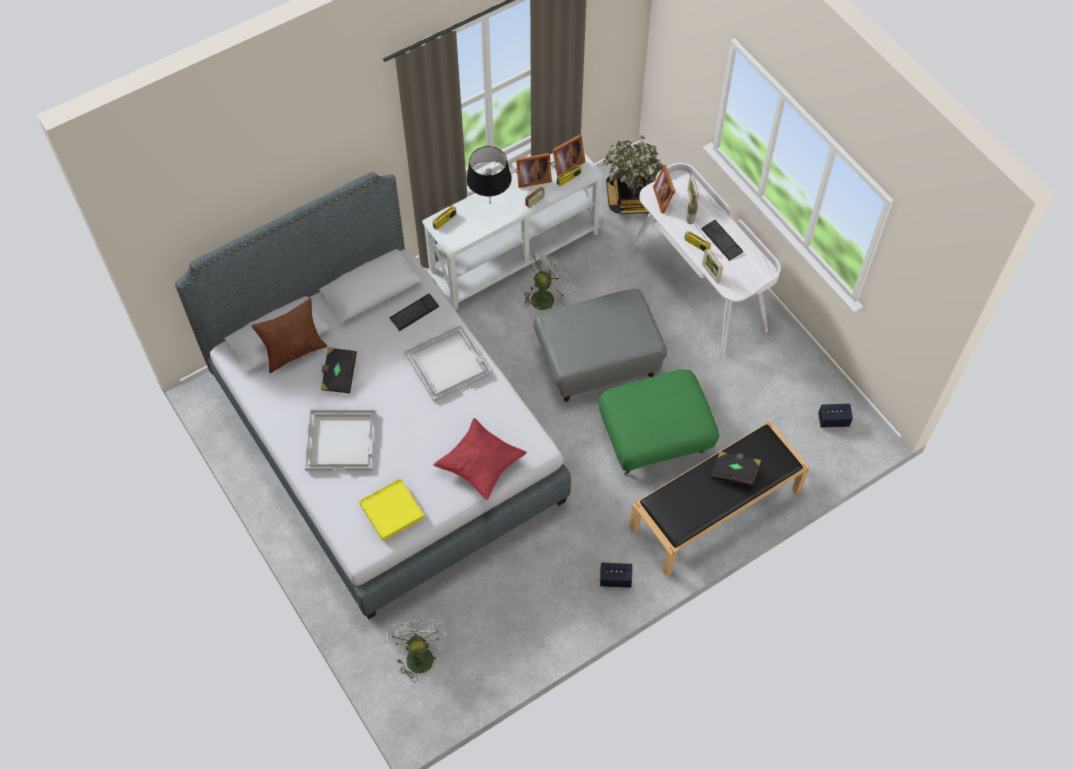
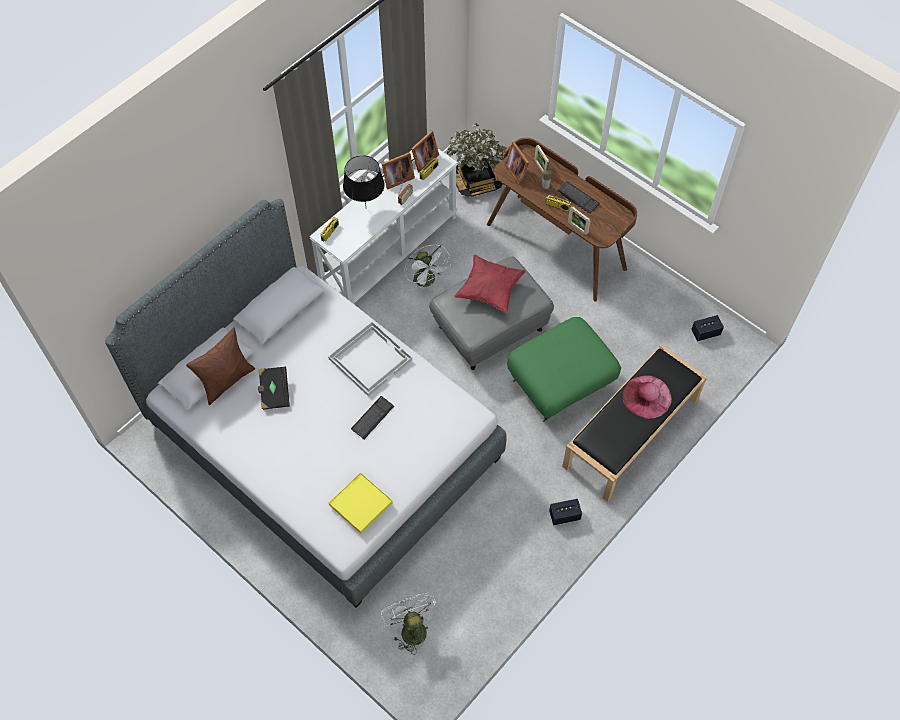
camera: 15 degrees left, 0 degrees up
(341, 440) = (295, 451): white tray -> none
(414, 313) = (326, 320): keyboard -> keyboard (372, 418)
(480, 465) = (428, 443): red pillow -> red pillow (489, 291)
(546, 296) = (427, 282): white fan -> white fan turned 120 degrees clockwise
(698, 288) = (557, 245): white desk -> brown desk
(735, 472) = (647, 396): black book -> pink hat

